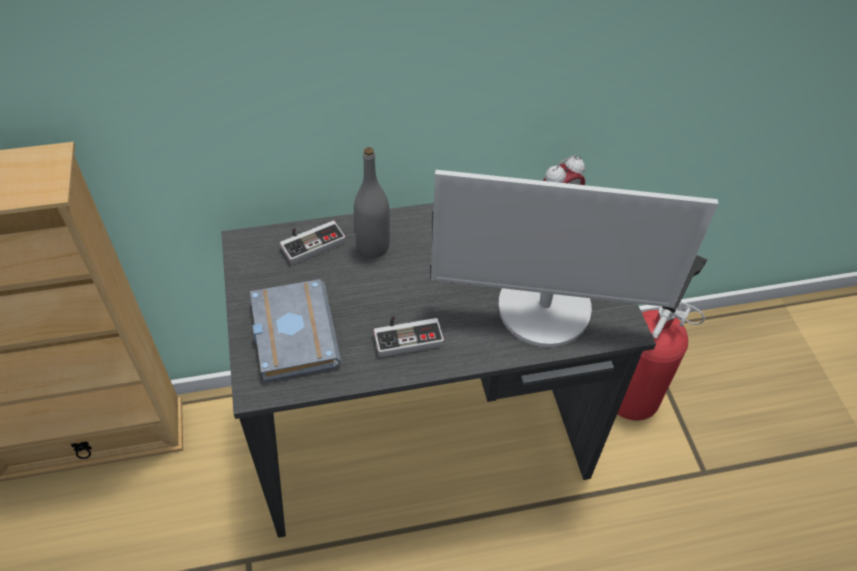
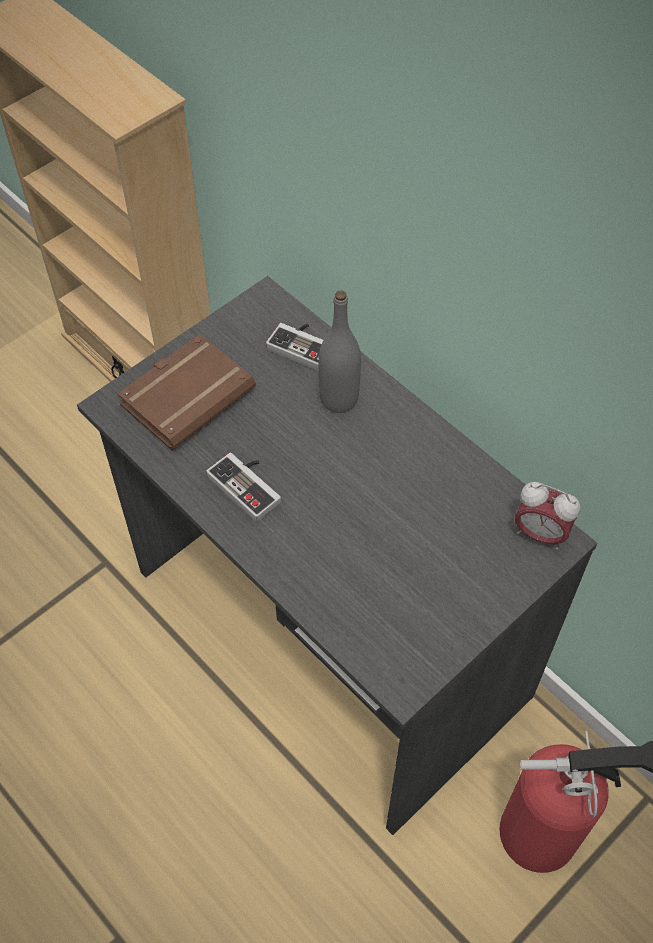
camera: 60 degrees right, 5 degrees up
(291, 333) = (187, 394): grey book -> brown book
(545, 308) = (372, 590): monitor -> none

